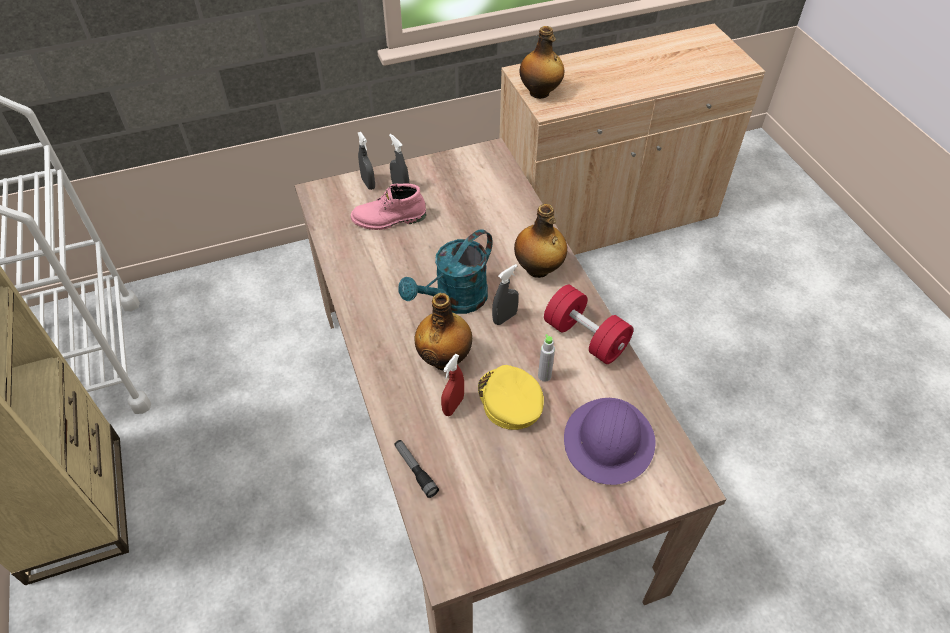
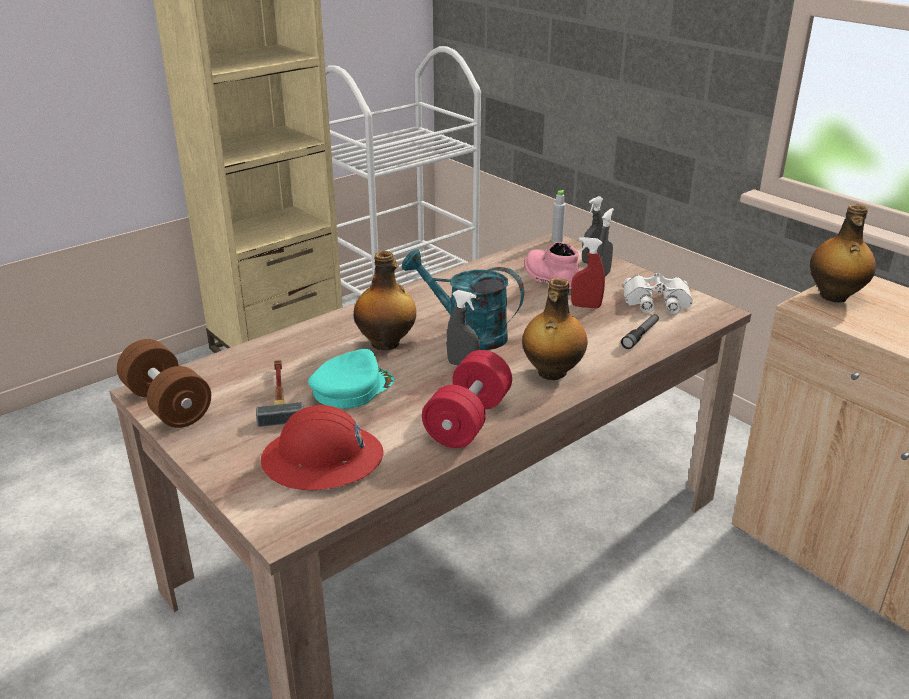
camera: 70 degrees right, 20 degrees down
(415, 470) = (247, 354): flashlight -> flashlight (640, 335)
(453, 406) = (330, 358): red spray bottle -> red spray bottle (586, 306)
(460, 175) = (656, 301): none -> white binoculars
(482, 551) = (167, 405): none -> brown dumbbell
(499, 455) = (279, 394): none -> hammer
(509, 400) = (351, 388): yellow cap -> turquoise cap
(544, 376) = (395, 403): grey bottle -> grey bottle (557, 240)
(609, 441) = (322, 460): purple hard hat -> red hard hat

